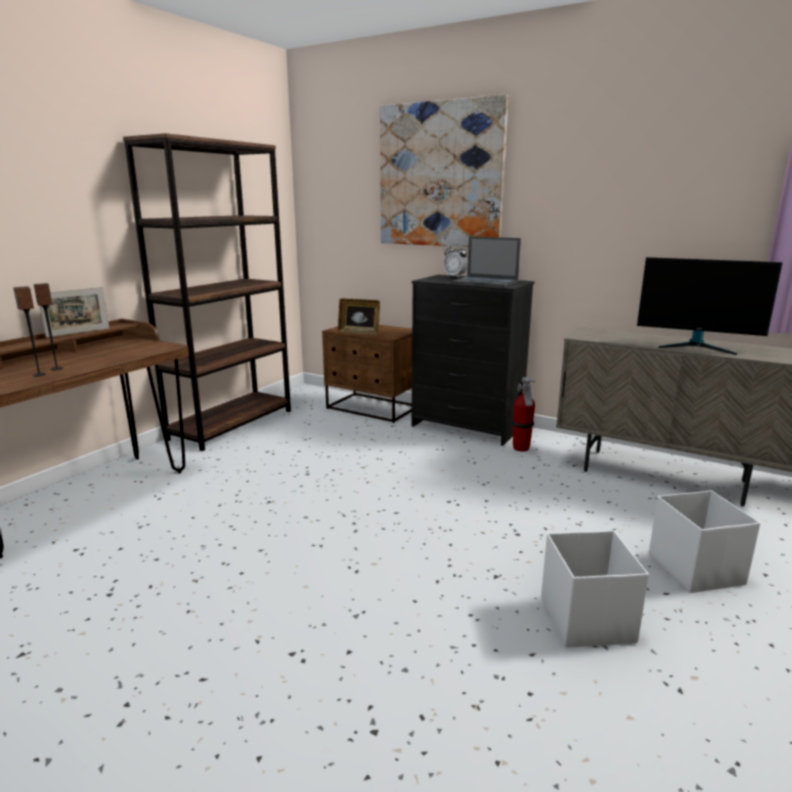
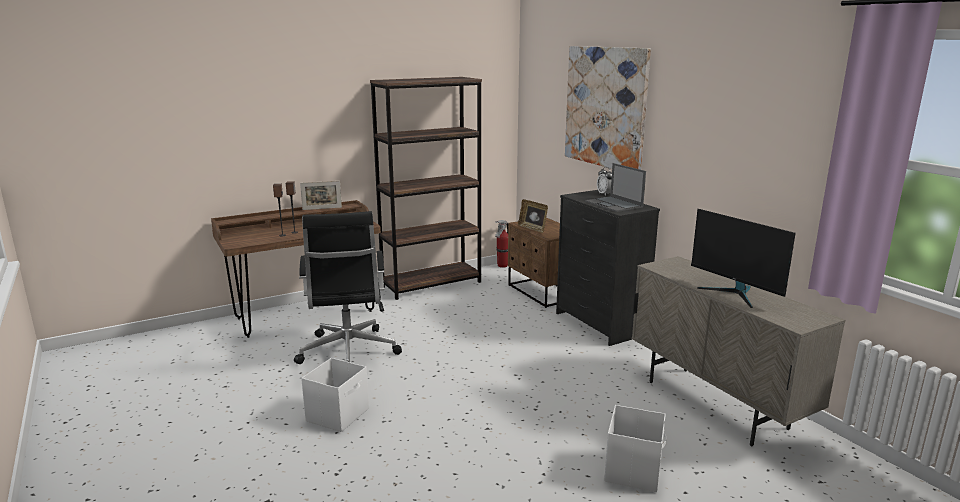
camera: 30 degrees right, 0 degrees up
(202, 535) = (348, 353): none -> black office chair
(521, 448) = (621, 352): fire extinguisher -> fire extinguisher (502, 266)
(586, 619) = (512, 469): white storage box -> white storage box (338, 415)

